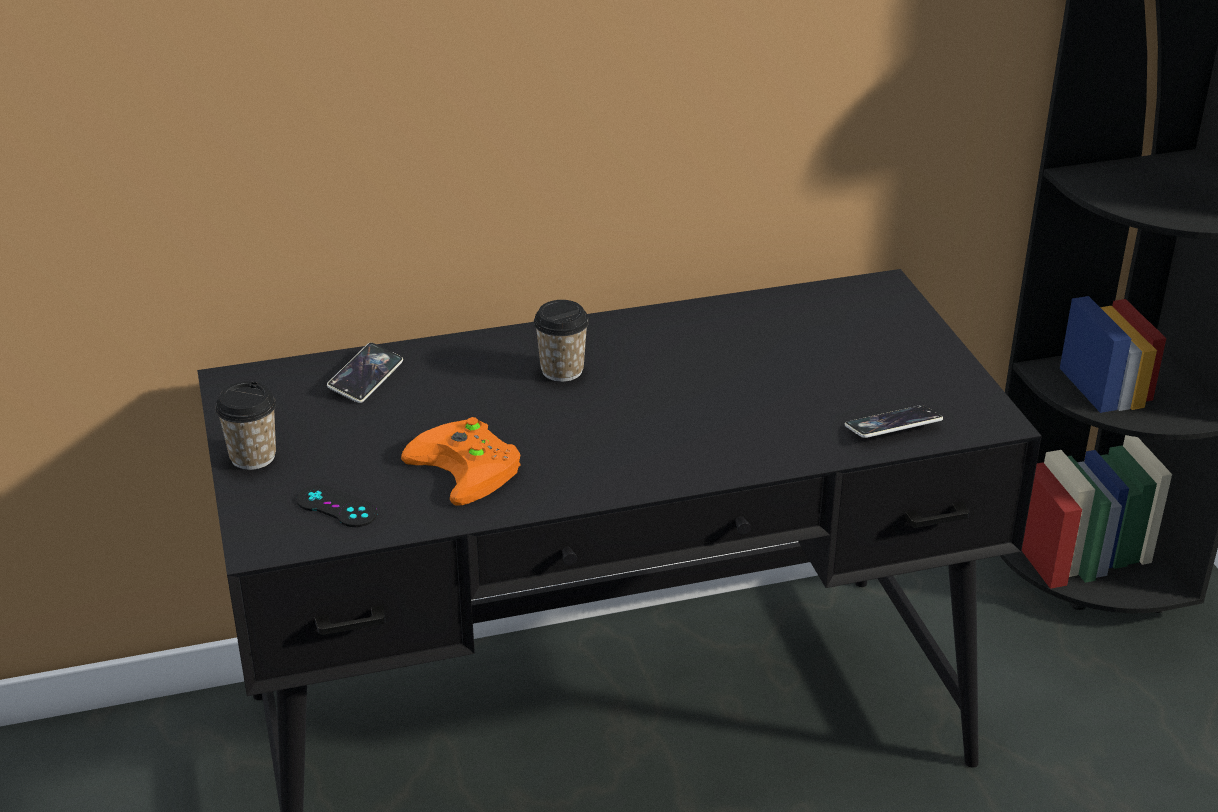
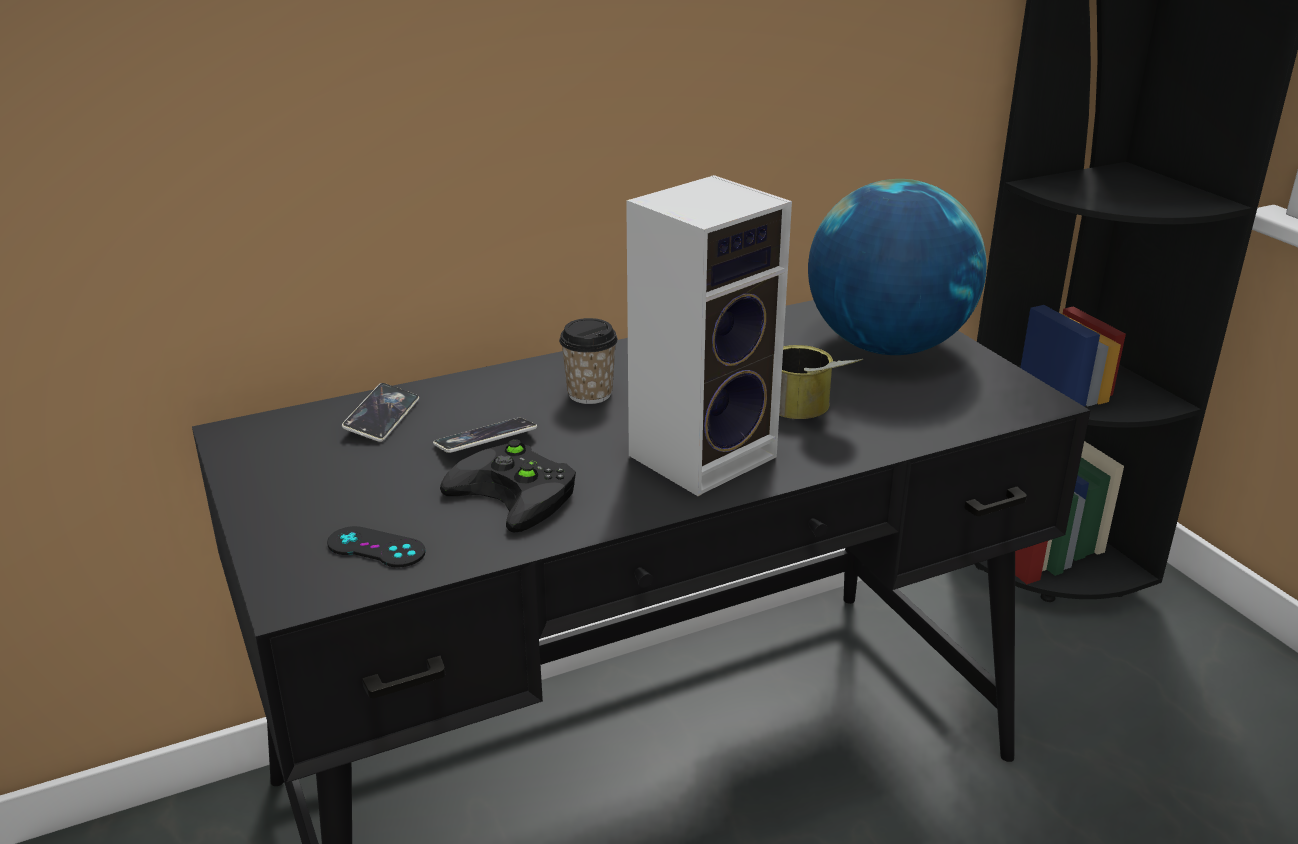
camera: 10 degrees left, 5 degrees down
(253, 457) = (268, 505): cup -> none
(470, 467) = (519, 493): orange game controller -> black game controller
(648, 444) = (704, 453): none -> speaker
(763, 410) = (809, 412): none -> can
(870, 343) = (887, 346): none -> globe
(893, 427) = (944, 415): phone -> phone (485, 441)

